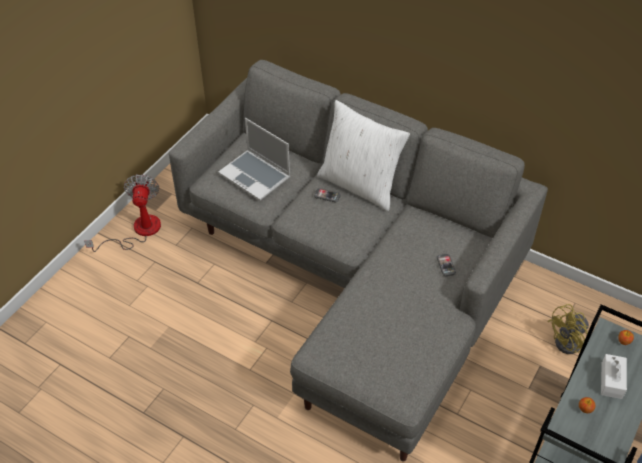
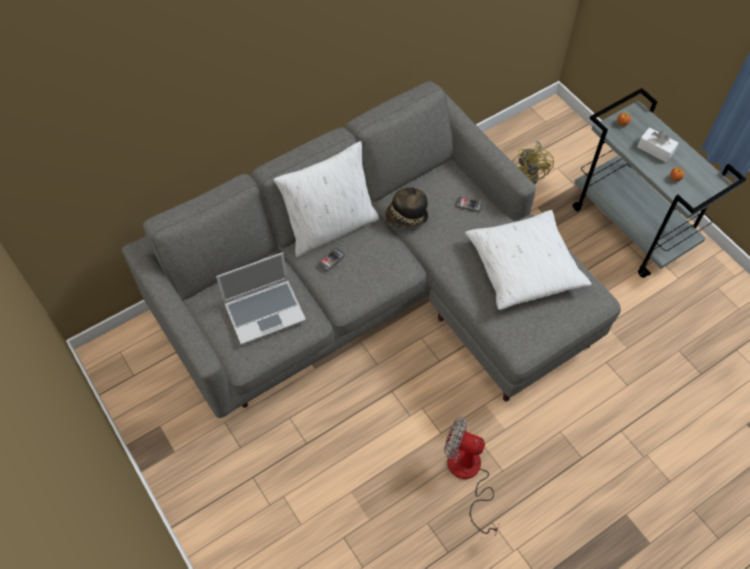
camera: 65 degrees left, 10 degrees up
(138, 231) = (196, 481): fan -> fan (468, 475)
(402, 228) = (406, 217): none -> hat
(404, 328) = (524, 267): none -> white pillow

